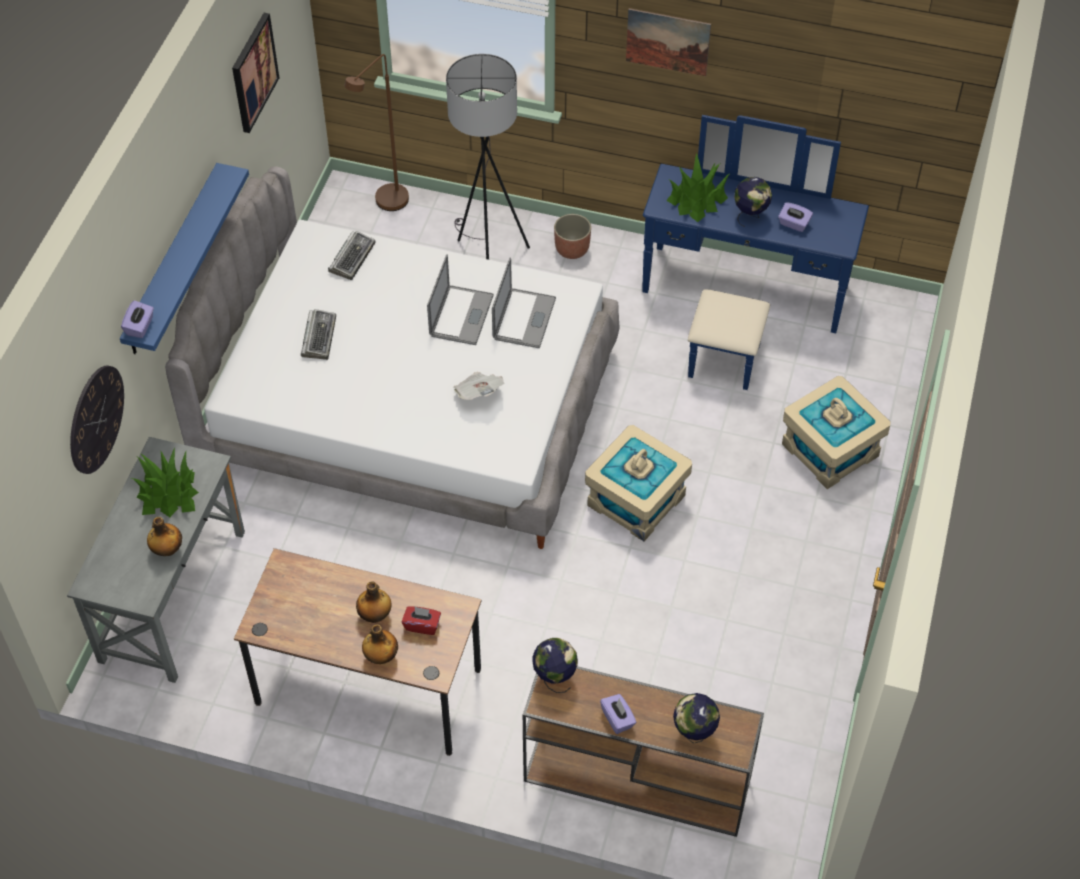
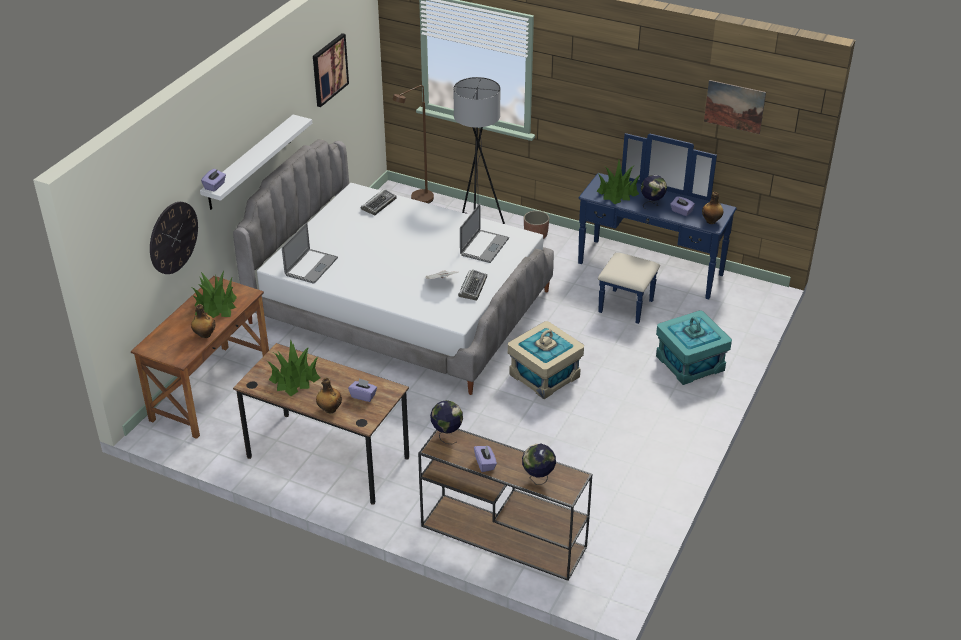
camera: 10 degrees right, 15 degrees down
(172, 595) = (211, 390): grey desk -> brown desk
(173, 261) = (249, 162): blue shelf -> white shelf
(317, 610) = (294, 379): none -> potted plant
(319, 337) = (344, 242): keyboard -> keyboard (473, 287)
(375, 616) = (333, 387): bottle -> bottle (711, 221)
(422, 625) = (363, 396): red tissue box -> purple tissue box
(461, 315) = (442, 241): laptop -> laptop (311, 266)
(668, 42) = (604, 77): picture -> picture (734, 106)
(829, 450) = (689, 363): beige storage box -> turquoise storage box

